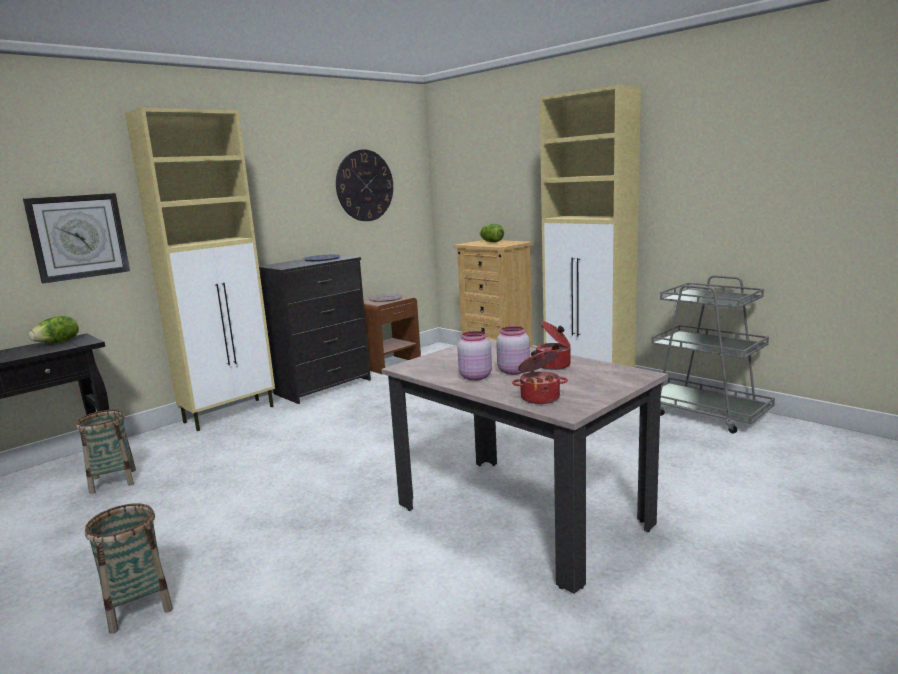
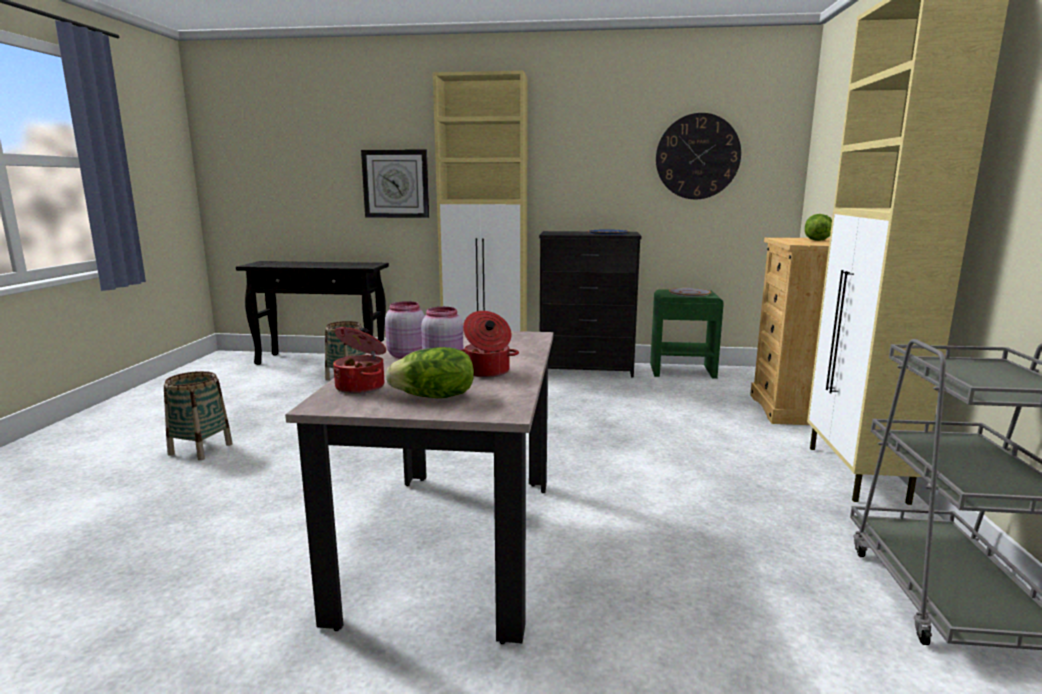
camera: 50 degrees right, 0 degrees up
(58, 342) = (359, 264): lettuce -> lettuce (434, 397)
(390, 364) = (683, 370): brown nightstand -> green nightstand

